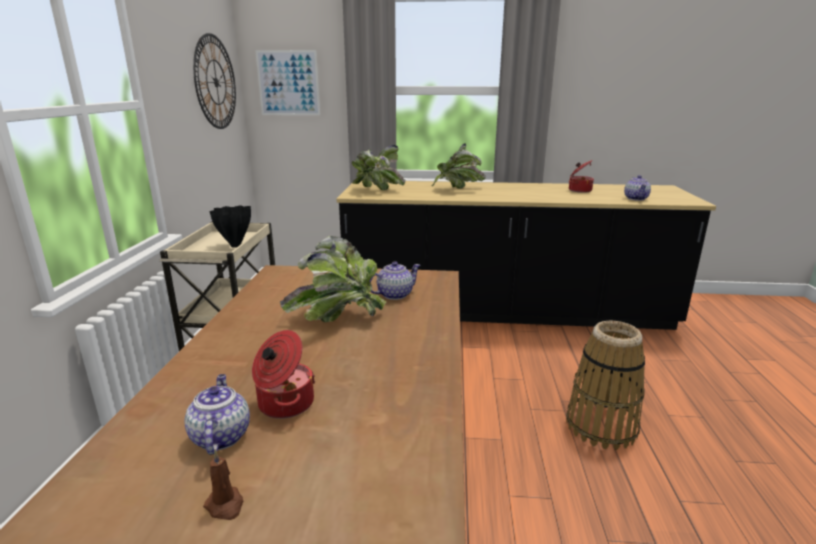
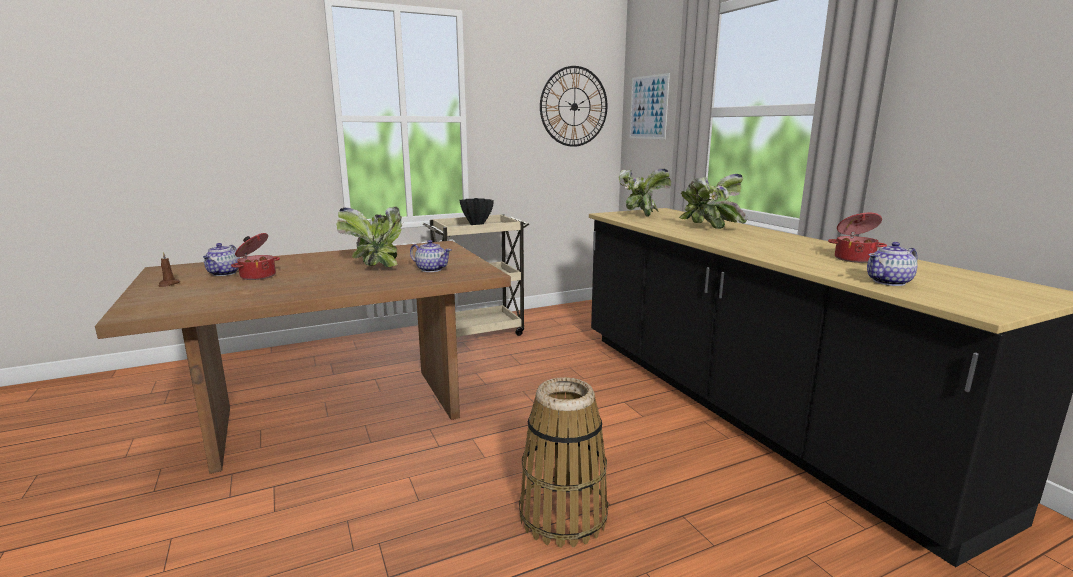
camera: 60 degrees right, 5 degrees down
(220, 436) = (224, 273): teapot -> teapot turned 135 degrees clockwise

